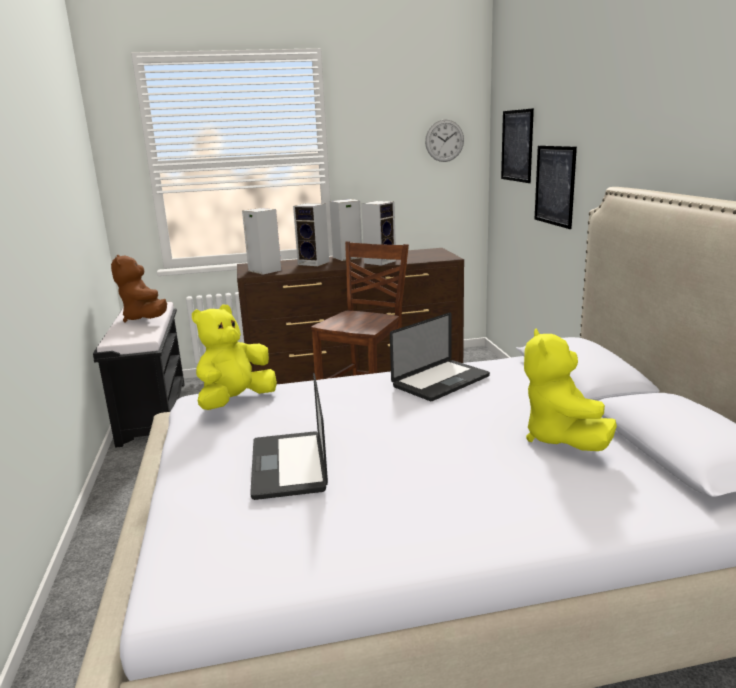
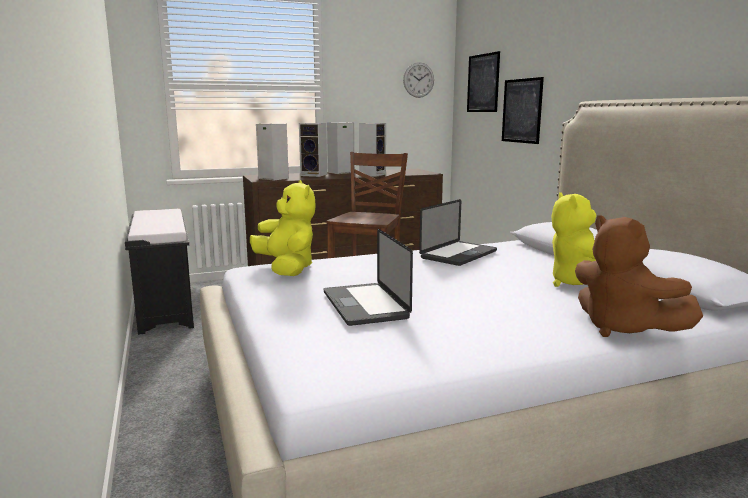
camera: 10 degrees left, 5 degrees down
(145, 319) = (162, 218): brown plush toy -> brown plush toy (622, 328)
(235, 401) = (287, 268): yellow plush toy -> yellow plush toy turned 120 degrees clockwise

